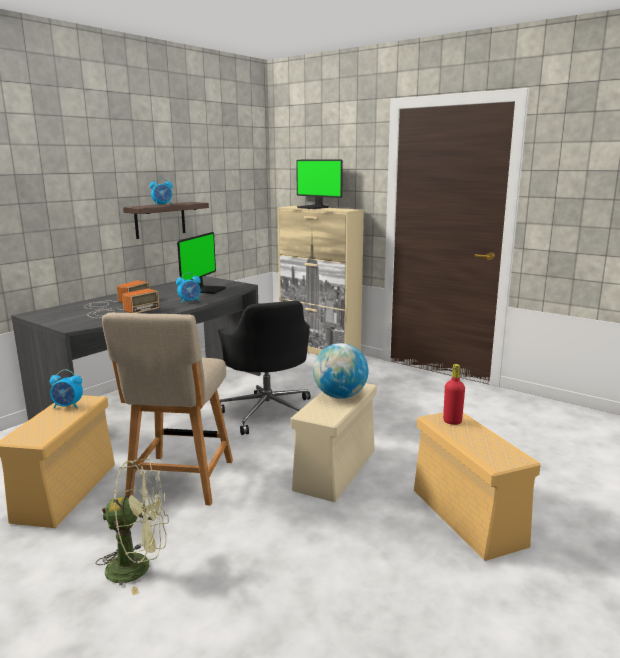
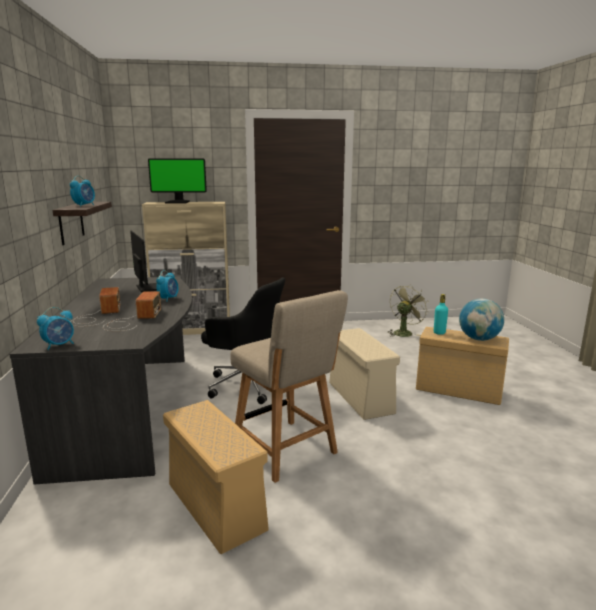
camera: 45 degrees left, 0 degrees up
(68, 406) = (197, 419): alarm clock -> alarm clock (59, 345)
(138, 567) = (376, 510): green fan -> green fan (404, 332)
(340, 396) = (360, 340): globe -> globe (479, 339)
(452, 421) = (439, 333): red bottle -> turquoise bottle

